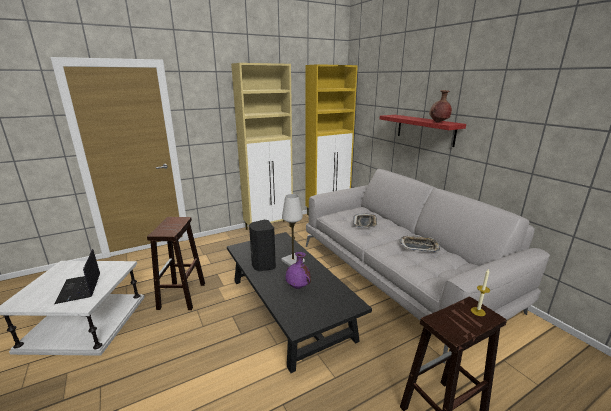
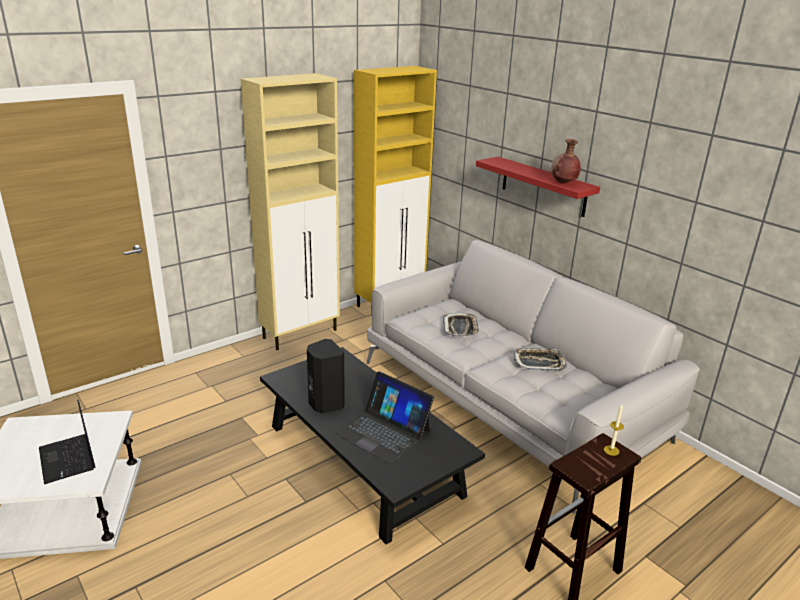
camera: 10 degrees left, 5 degrees up
(182, 296) = (200, 456): brown stool -> none
(293, 261) = (366, 394): white table lamp -> none
(298, 287) = (383, 432): purple vase -> laptop

